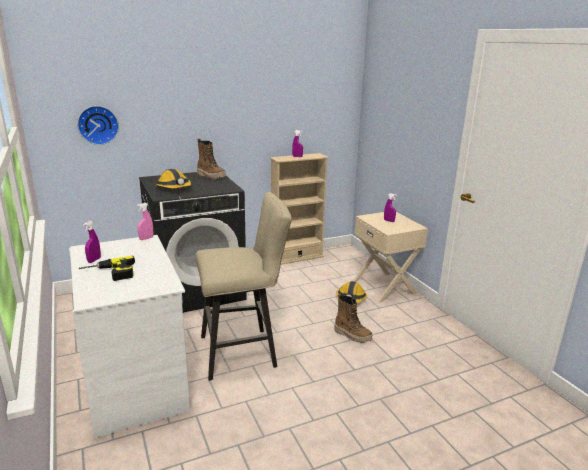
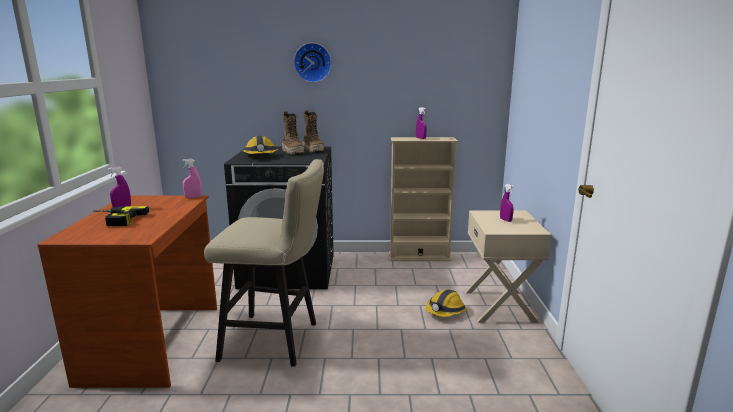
camera: 25 degrees right, 5 degrees down
(98, 125) = (212, 92): wall clock -> wall clock (313, 62)
(136, 380) = (155, 343): white desk -> brown desk
(352, 335) = (412, 353): boot -> boot (293, 152)

